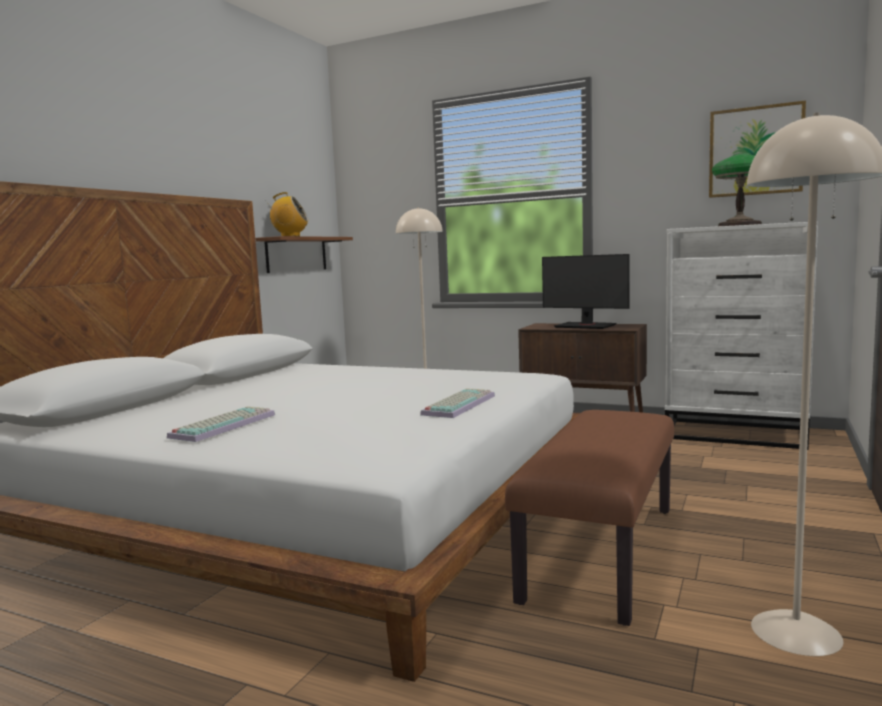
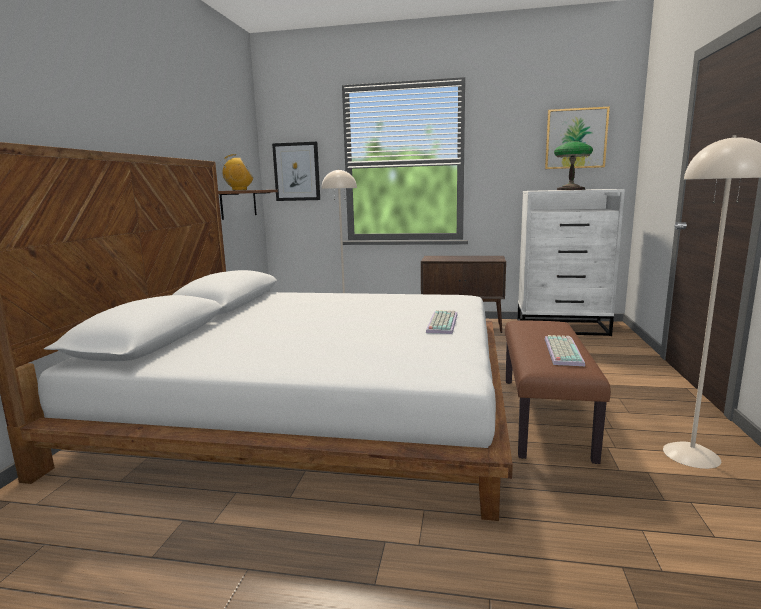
camera: 15 degrees left, 5 degrees up
(223, 425) = (287, 350): keyboard -> keyboard (561, 351)
(378, 214) = (296, 172): none -> picture
(585, 326) = (465, 258): monitor -> none

